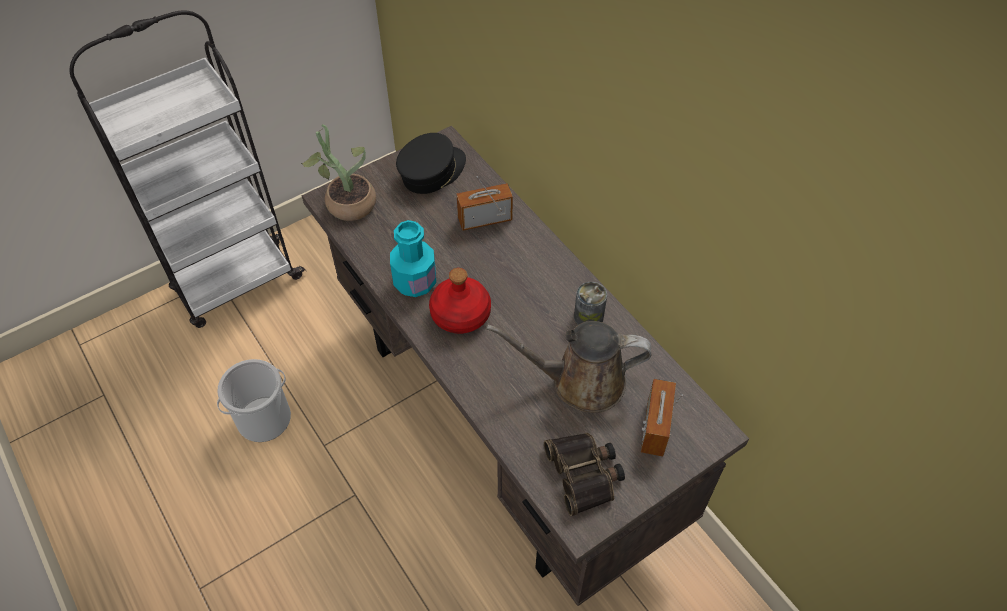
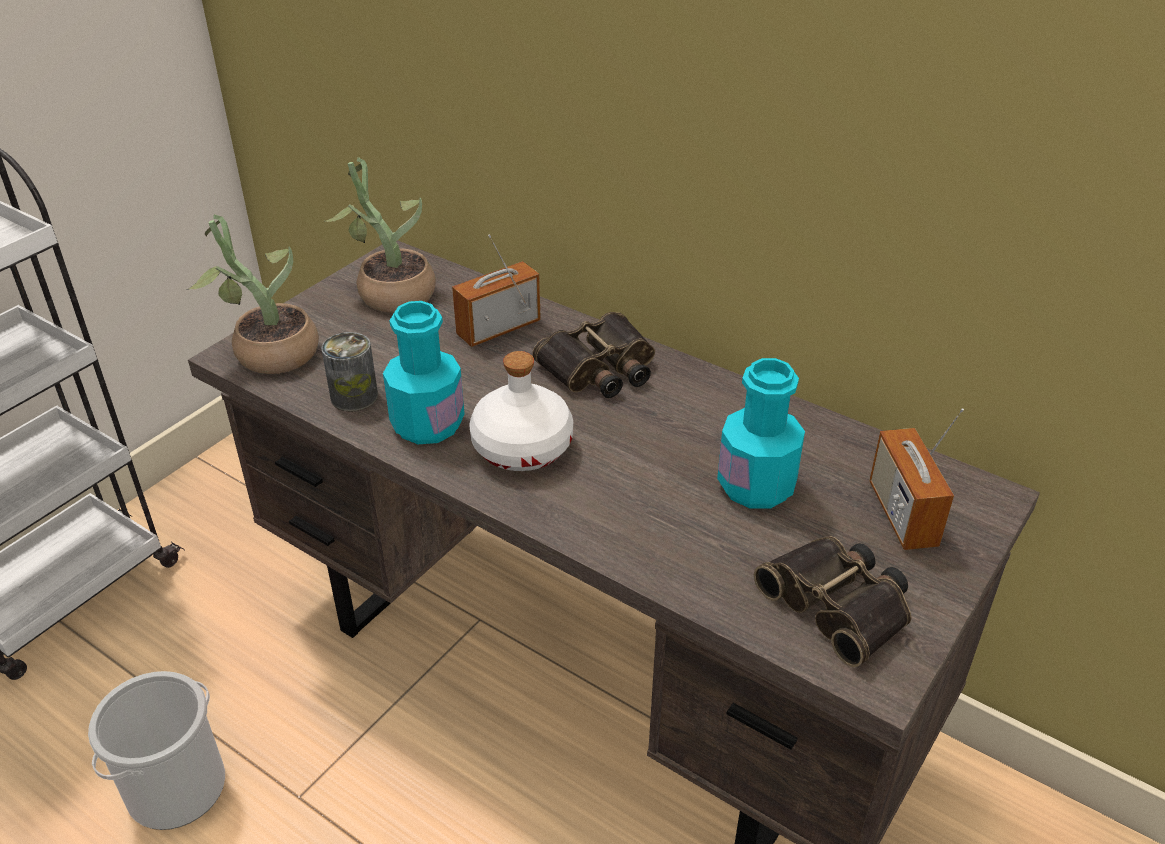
camera: 20 degrees left, 15 degrees down
(432, 172) = (389, 292): black cap -> potted plant
(461, 315) = (523, 448): red bottle -> white bottle
(531, 268) = (600, 369): none -> binoculars
(580, 382) = (756, 486): brown watering can -> turquoise bottle
(588, 317) = (718, 406): can -> can (354, 397)

